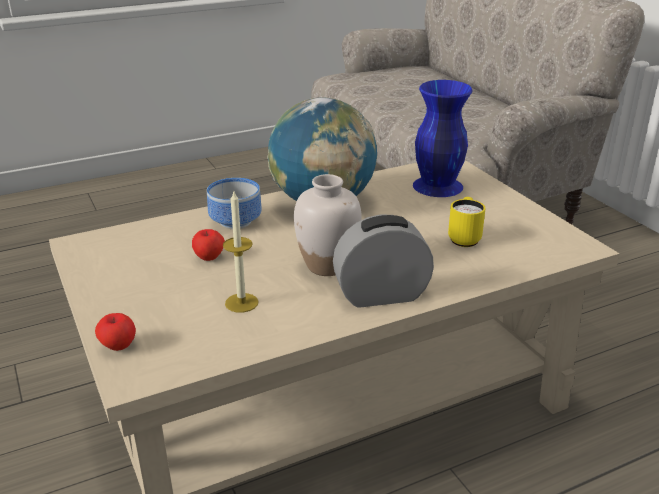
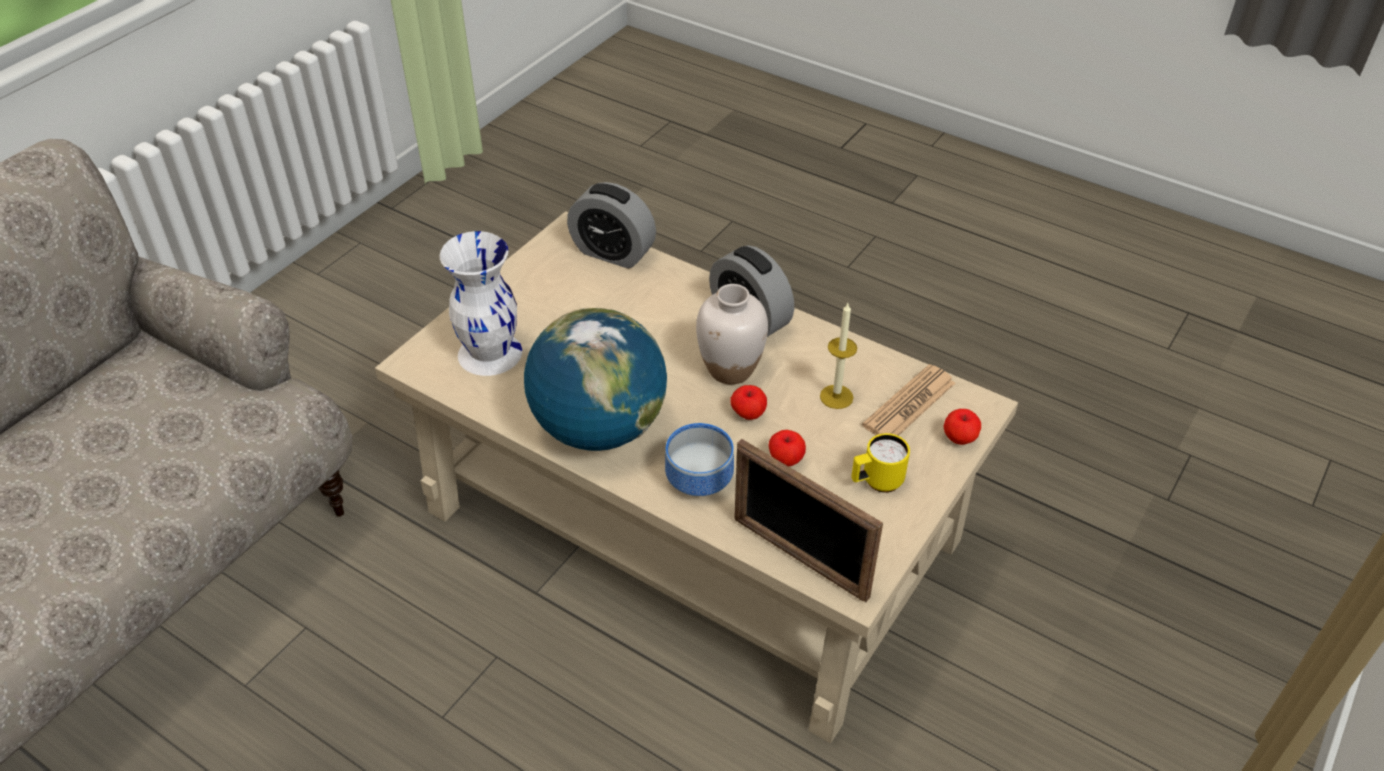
camera: 120 degrees left, 15 degrees up
(127, 234) = (799, 558): none -> picture frame
(187, 337) = (909, 404): none -> newspaper
(271, 257) = (748, 414): none -> apple
(436, 186) = (490, 354): blue vase -> white vase
(464, 238) = (605, 301): yellow mug -> yellow mug (876, 482)
(534, 258) = (613, 253): none -> alarm clock

